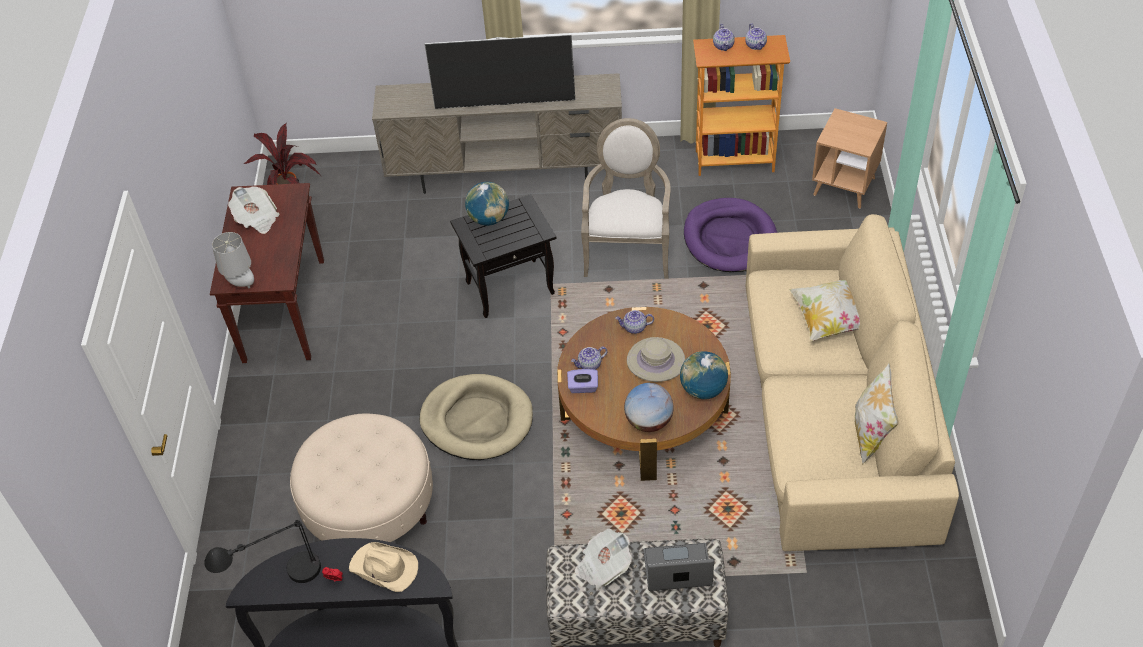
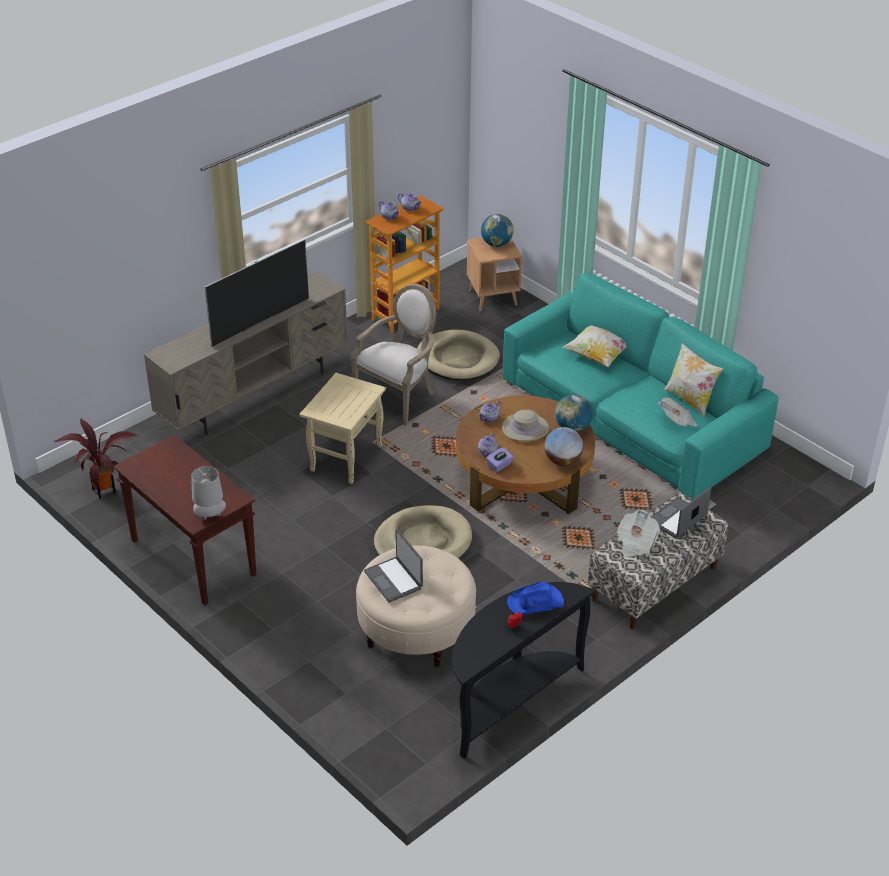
camera: 45 degrees left, 10 degrees down
(256, 219) = (164, 474): newspaper -> newspaper (677, 421)
(276, 581) = (477, 651): black table lamp -> none
(343, 449) = (394, 580): none -> laptop
(384, 569) = (536, 602): beige hat -> blue hat
(489, 219) = (326, 399): globe -> globe (496, 244)
(511, 287) = (346, 457): black side table -> beige side table
(628, 250) = (399, 397): armchair -> armchair turned 75 degrees clockwise
(730, 239) = (457, 359): purple dog bed -> beige dog bed
(834, 408) = (630, 416): beige sofa -> turquoise sofa

